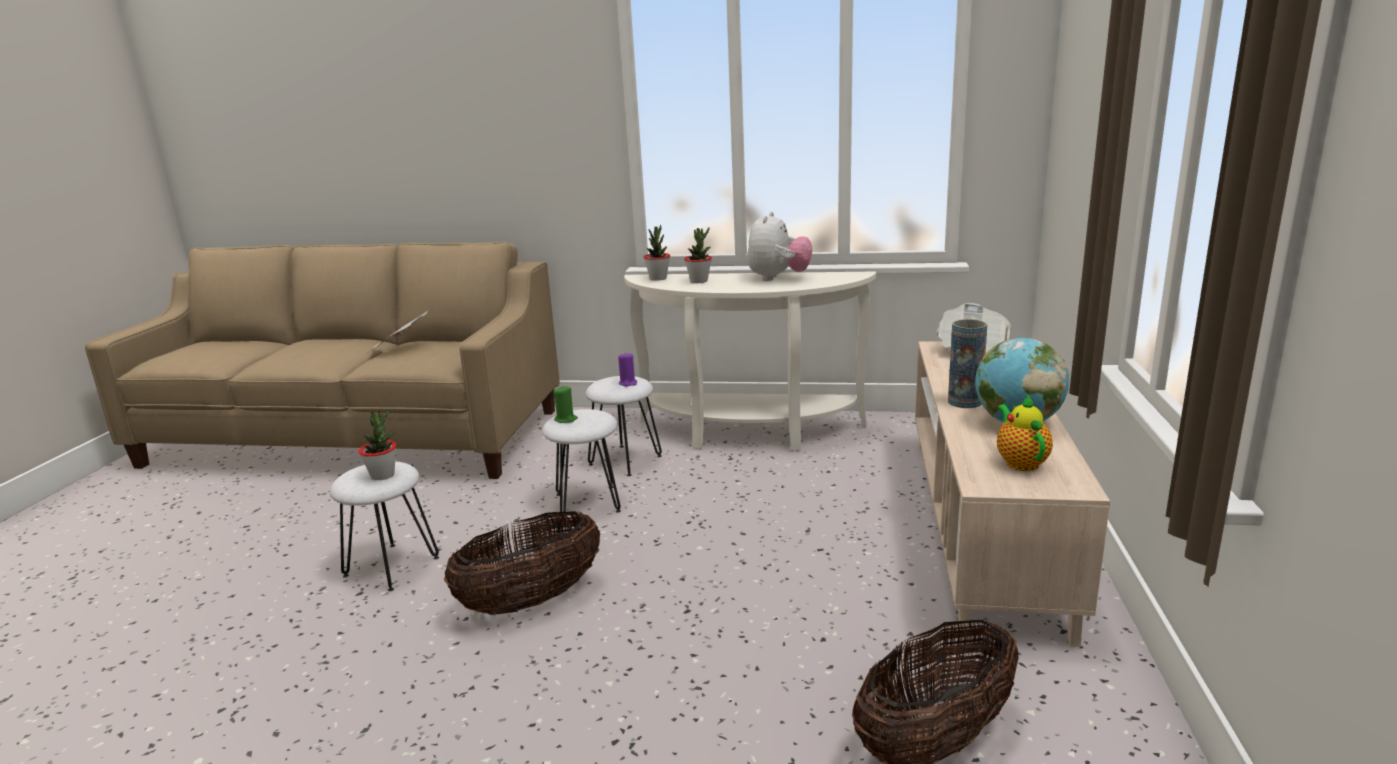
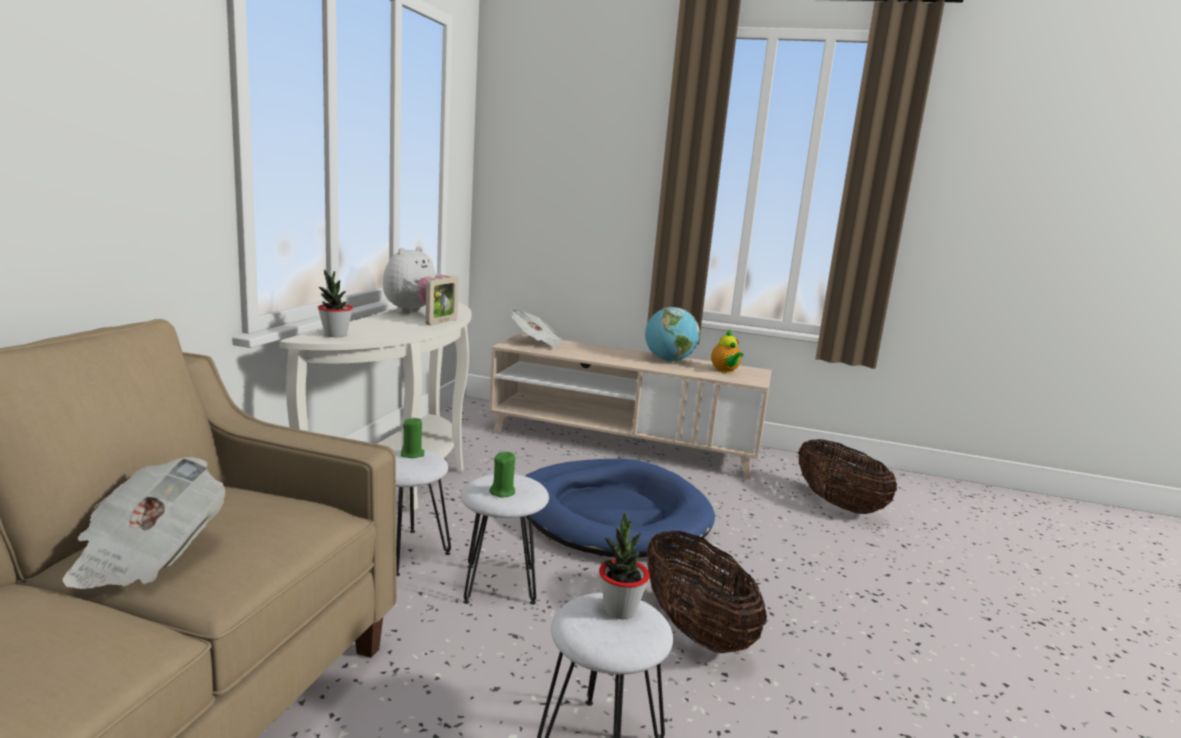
camera: 85 degrees left, 5 degrees down
(628, 383) = (412, 454): purple candle -> green candle
(699, 281) = (380, 328): potted plant -> none
(750, 288) = (441, 322): none -> picture frame
(750, 537) = (612, 514): none -> blue dog bed
(778, 278) = (417, 313): plush toy -> plush toy turned 90 degrees clockwise
(964, 402) = (629, 361): vase -> none
(1020, 462) = (725, 371): teapot -> teapot turned 105 degrees counterclockwise

